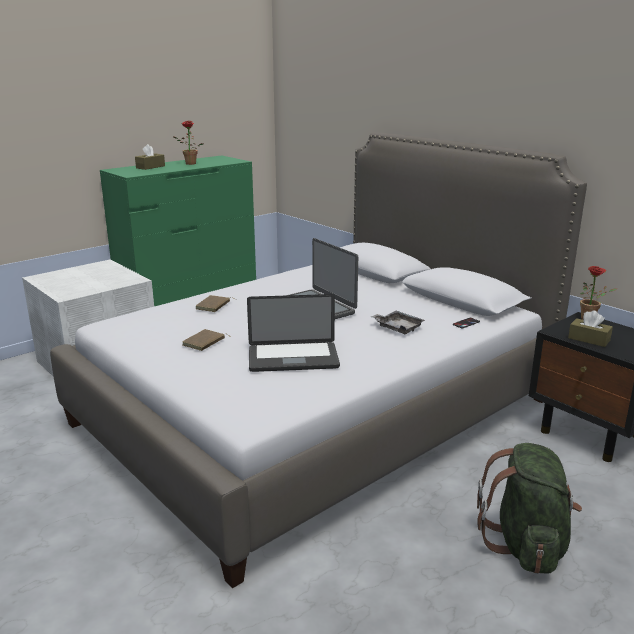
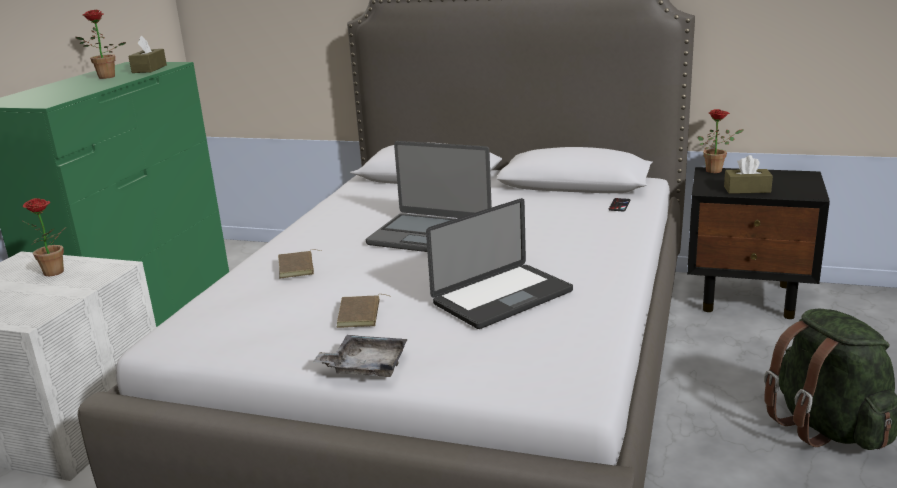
camera: 30 degrees left, 0 degrees up
(107, 275) = (56, 273): none -> potted plant
(150, 167) = (51, 90): brown tissue box -> brown tissue box (149, 69)
(398, 328) = (560, 229): grey tray -> grey tray (365, 366)

